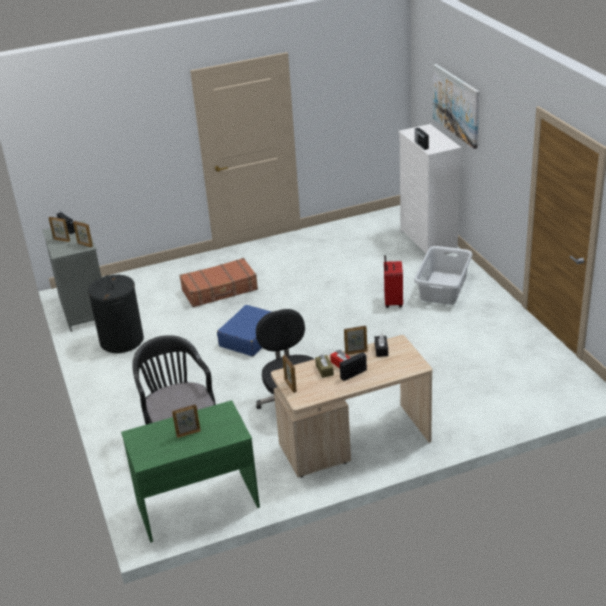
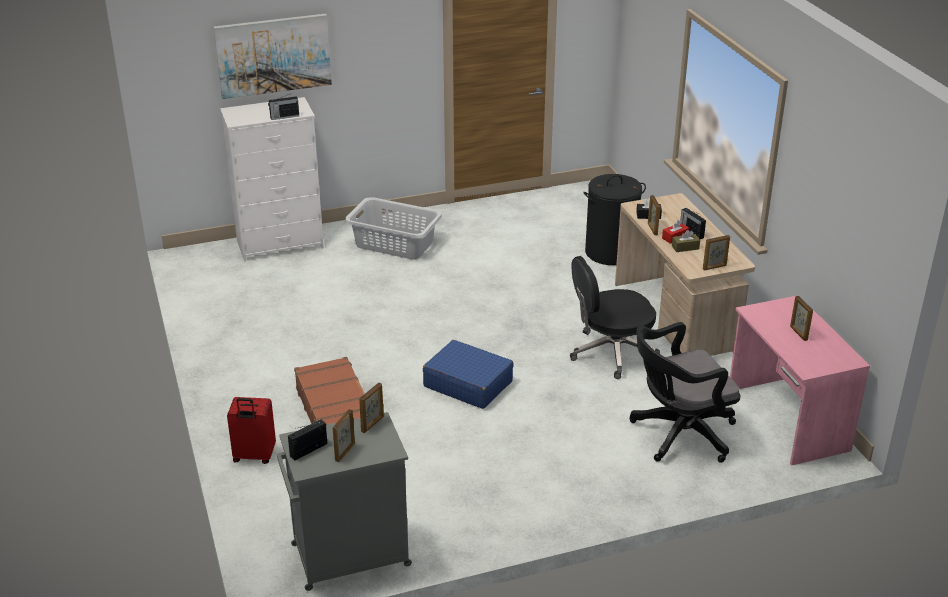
camera: 90 degrees left, 0 degrees up
(122, 340) = (448, 504): black laundry basket -> black laundry basket (610, 252)
(197, 504) = (786, 420): green desk -> pink desk
(392, 302) = (414, 278): red suitcase -> red suitcase (254, 456)

